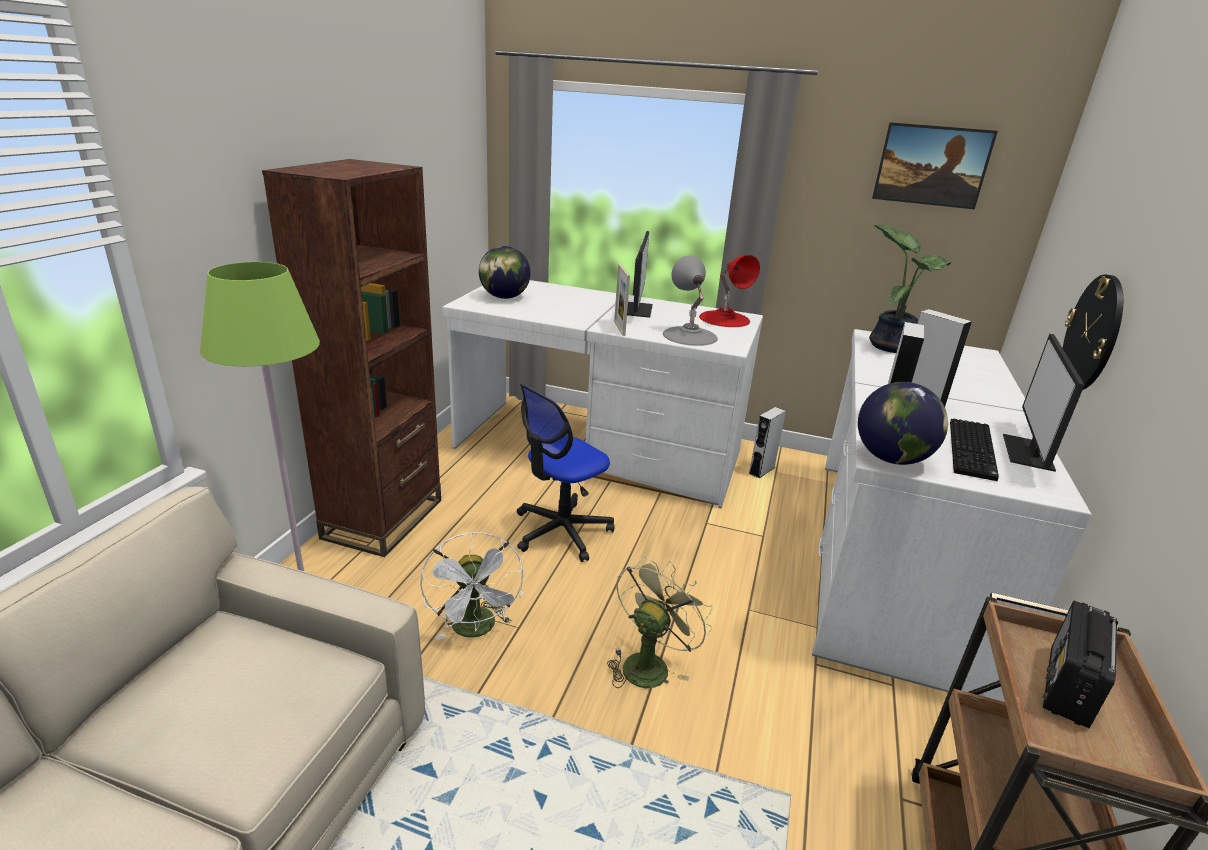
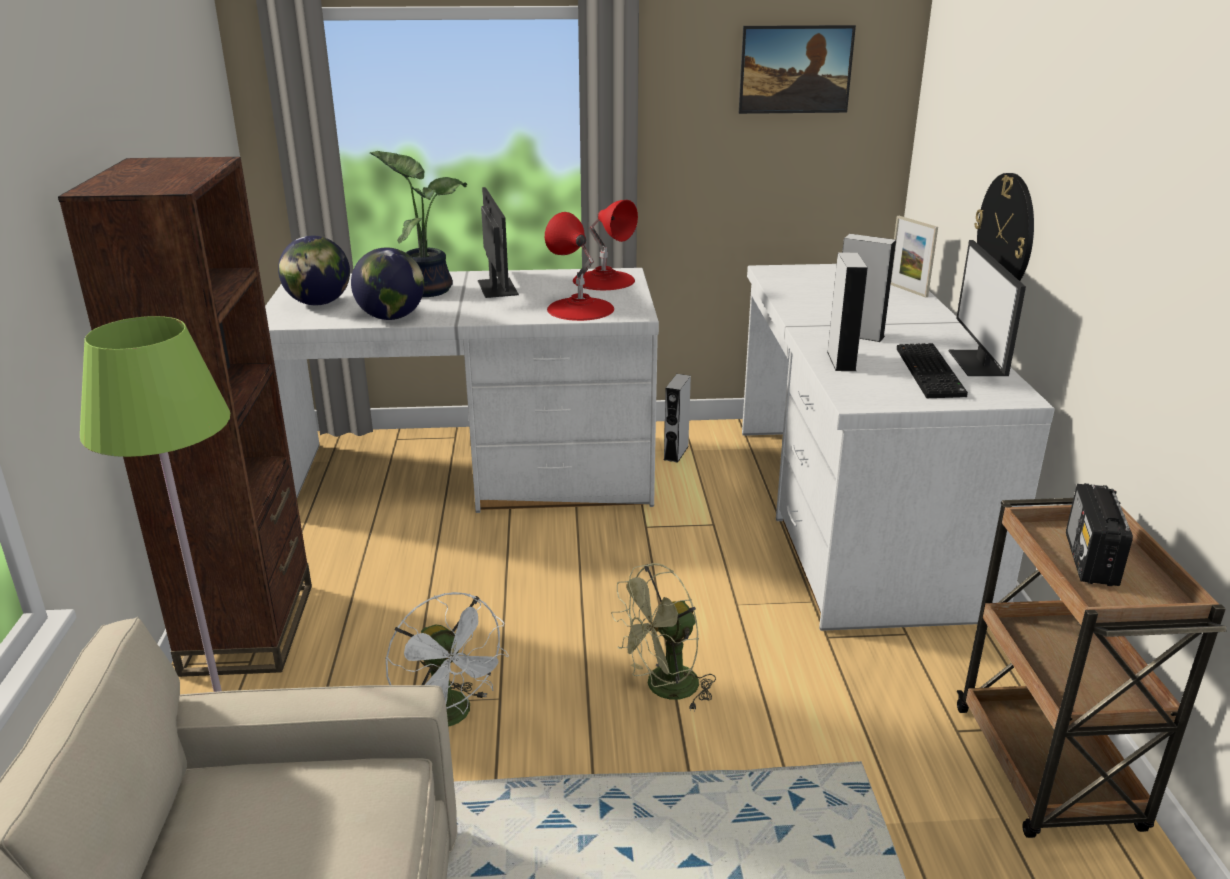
camera: 20 degrees left, 0 degrees up
(561, 531) = (486, 581): office chair -> none
(619, 328) = (493, 315): picture frame -> picture frame (907, 290)
(649, 663) = (663, 689): green fan -> green fan turned 135 degrees counterclockwise
(689, 336) = (580, 309): grey table lamp -> red table lamp
(890, 345) = (795, 278): potted plant -> potted plant (426, 289)
(892, 459) = (866, 398): globe -> globe (392, 317)

